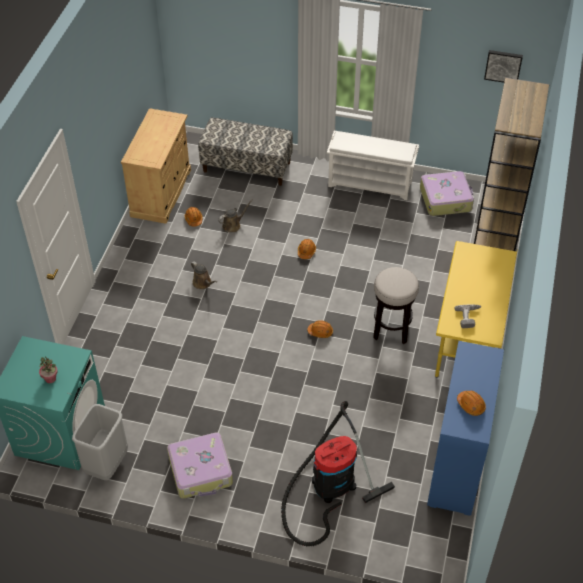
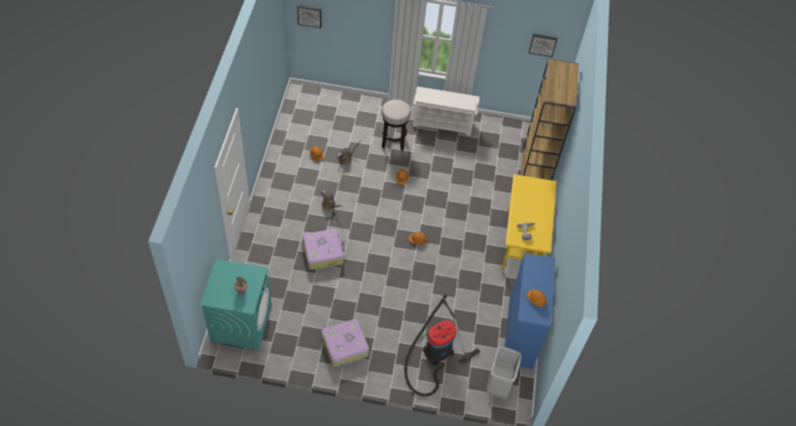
camera: 10 degrees left, 5 degrees up
(107, 465) = (278, 345): grey trash can -> grey trash can (498, 386)
(161, 193) = (290, 134): beige cabinet -> none
(188, 31) = (309, 15): none -> picture
(247, 167) = (351, 112): bench -> none
(391, 329) = (467, 236): stool -> stool (393, 141)
(446, 199) = (498, 134): suitcase -> suitcase (323, 252)

